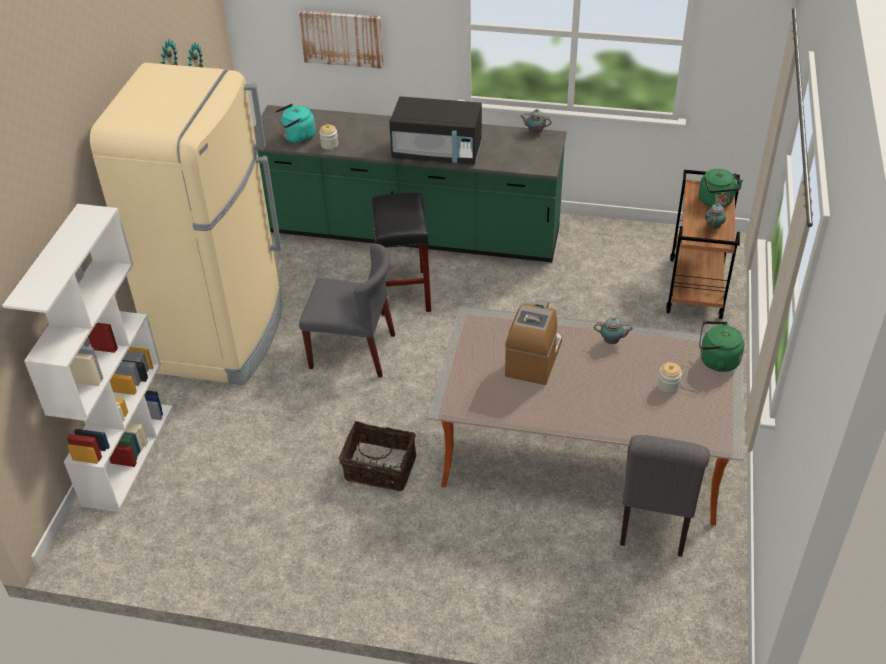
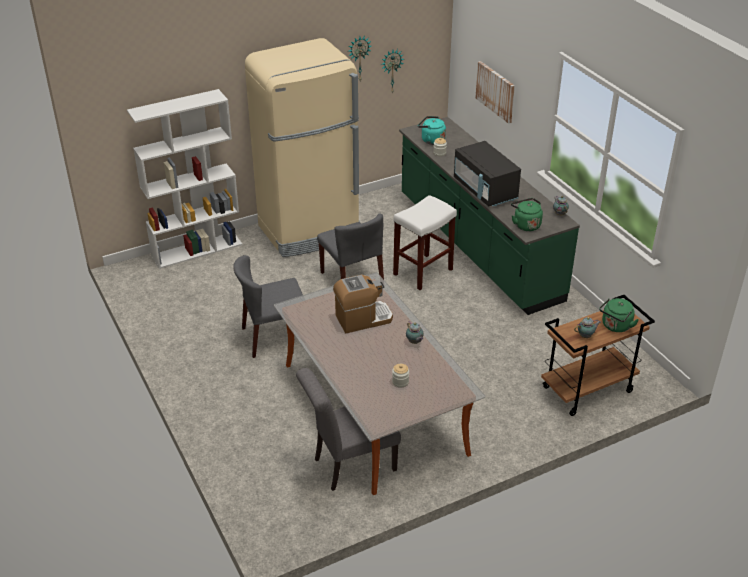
camera: 50 degrees right, 5 degrees down
(379, 470) = (274, 337): basket -> grey chair
(404, 293) = (422, 272): black stool -> white stool
(716, 361) = (448, 393): green kettle -> green kettle (525, 225)

